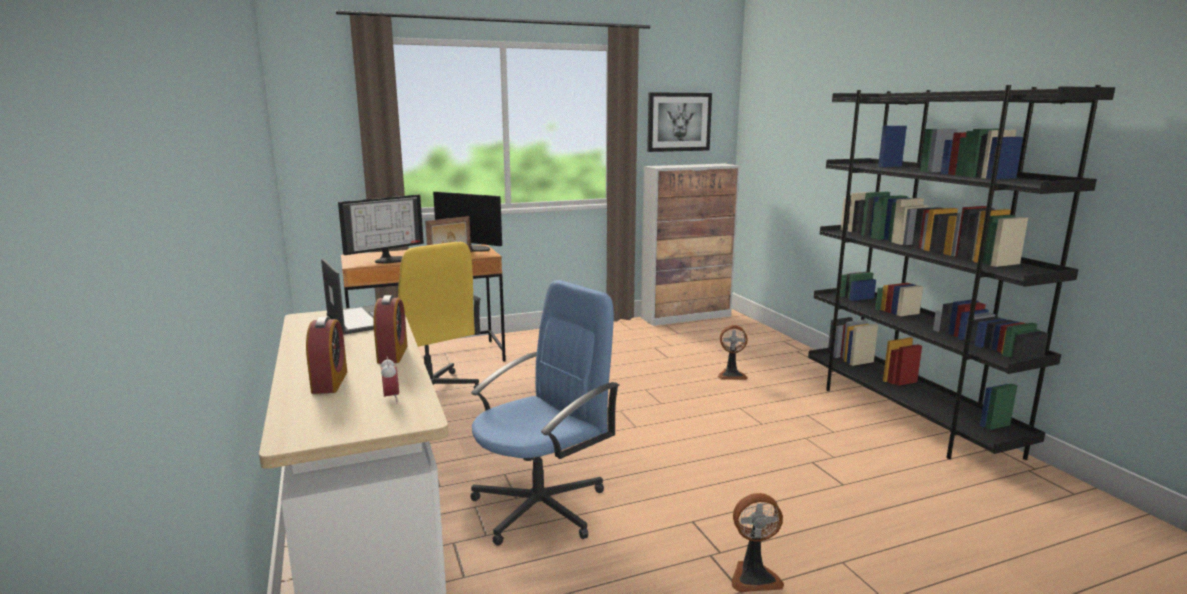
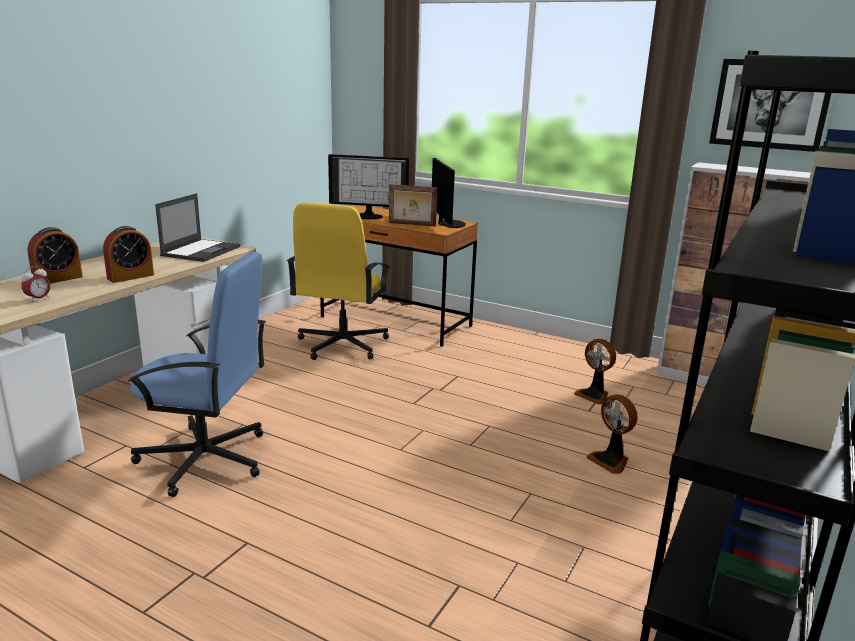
camera: 50 degrees right, 5 degrees up
(754, 576) = (174, 612): fan -> fan (594, 395)

